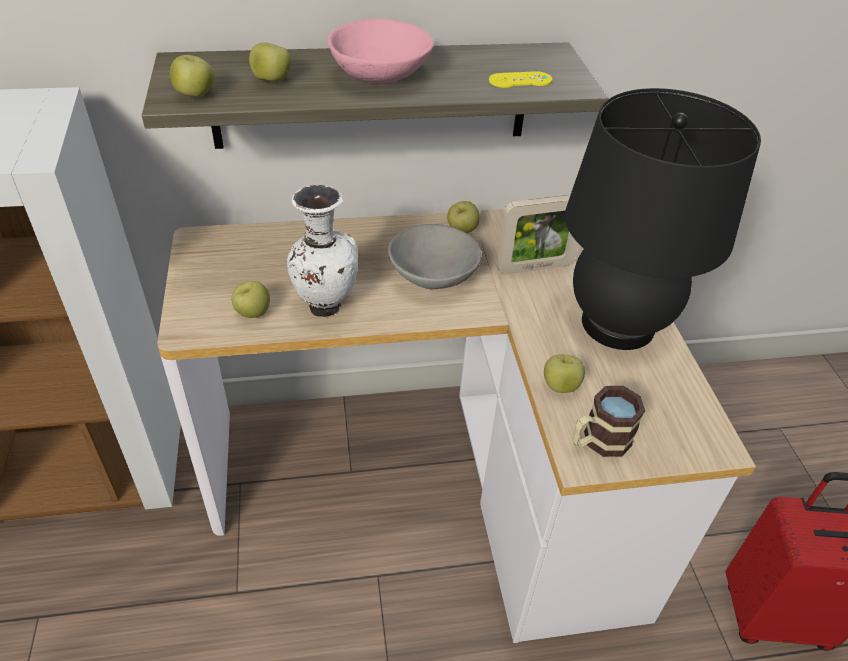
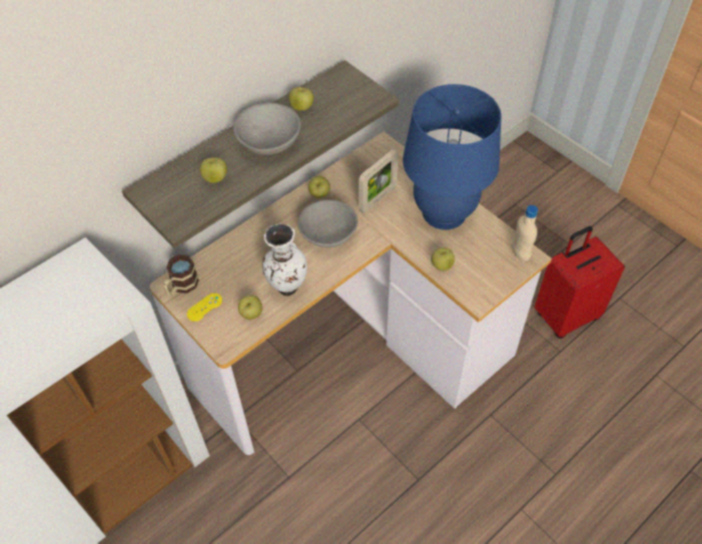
camera: 30 degrees left, 10 degrees up
(195, 95) = (185, 212): apple -> apple (302, 107)
(379, 75) = (268, 142): pink bowl -> grey bowl
(520, 80) = (345, 108): yellow game controller -> yellow game controller (204, 307)
(598, 441) = (479, 286): mug -> mug (181, 287)
(618, 324) = (444, 212): black table lamp -> blue table lamp
(703, 432) = (520, 253): none -> beige bottle

